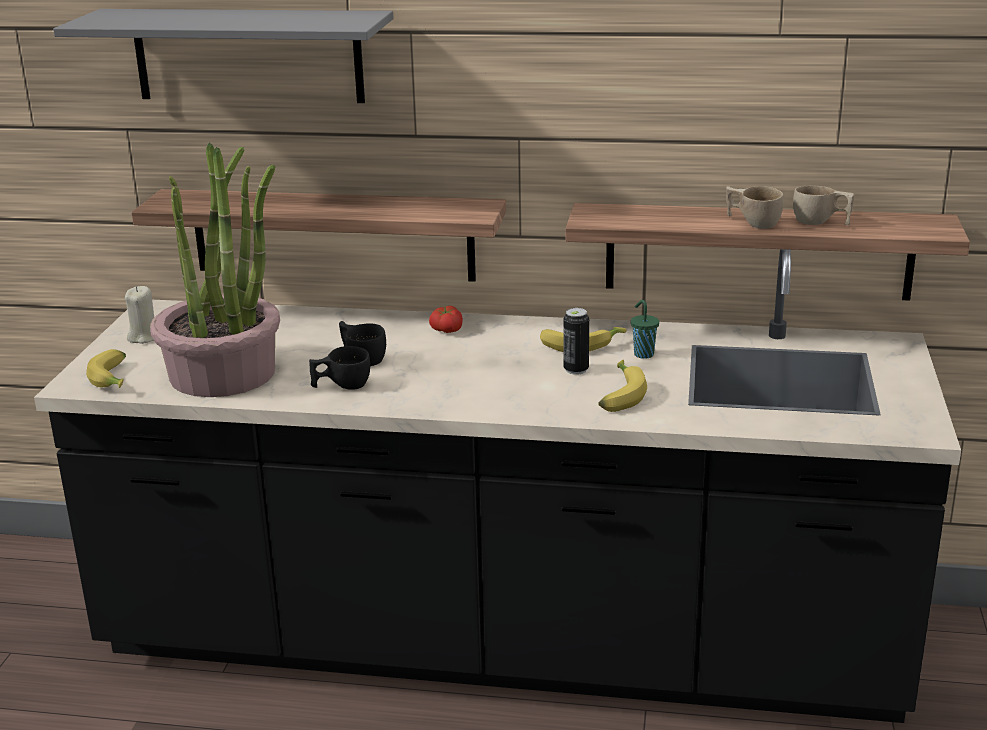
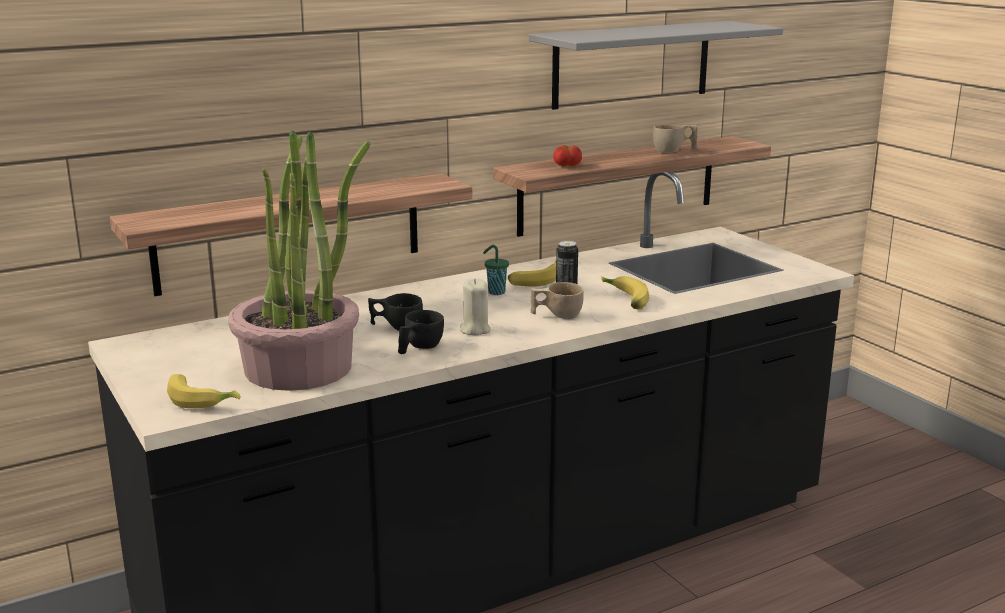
camera: 40 degrees left, 5 degrees down
(144, 337) = (162, 365): beige candle -> beige candle (475, 330)
(248, 55) = (207, 63): grey shelf -> grey shelf (632, 64)
(446, 330) = (423, 295): tomato -> tomato (566, 166)
(643, 354) = (589, 275): green cup -> green cup (495, 292)
(752, 222) = (636, 157): beige cup -> beige cup (556, 315)

